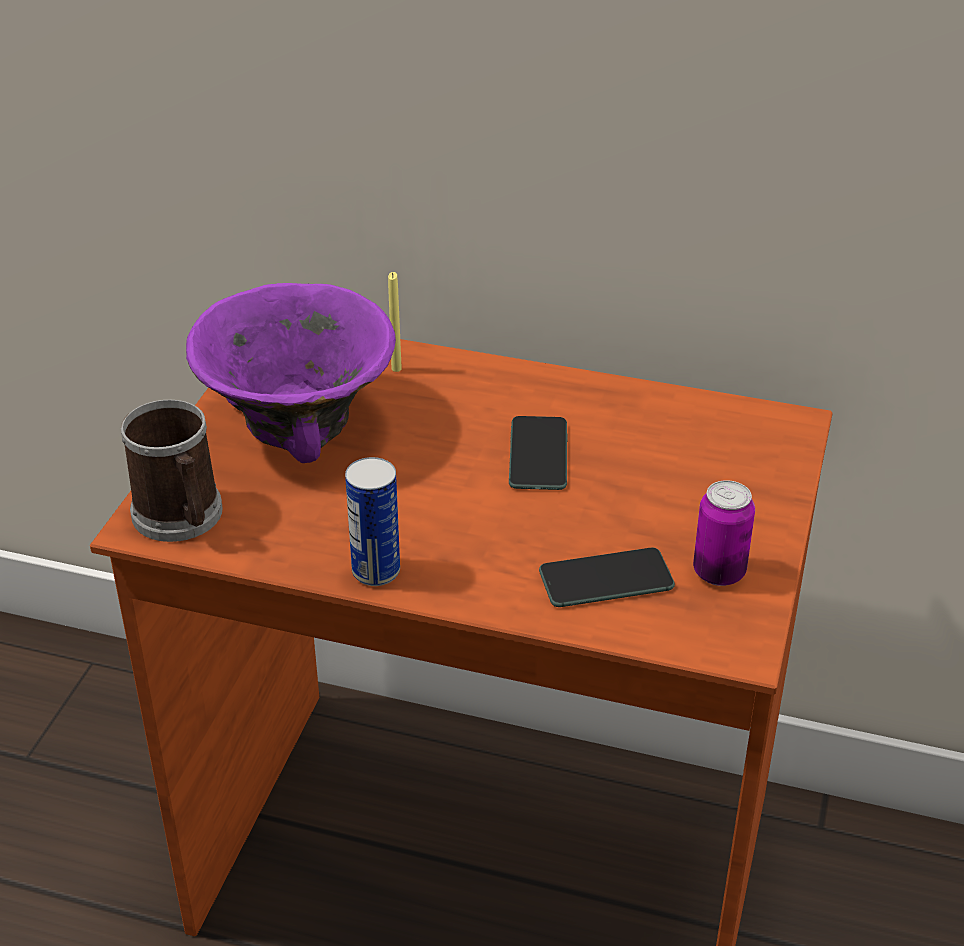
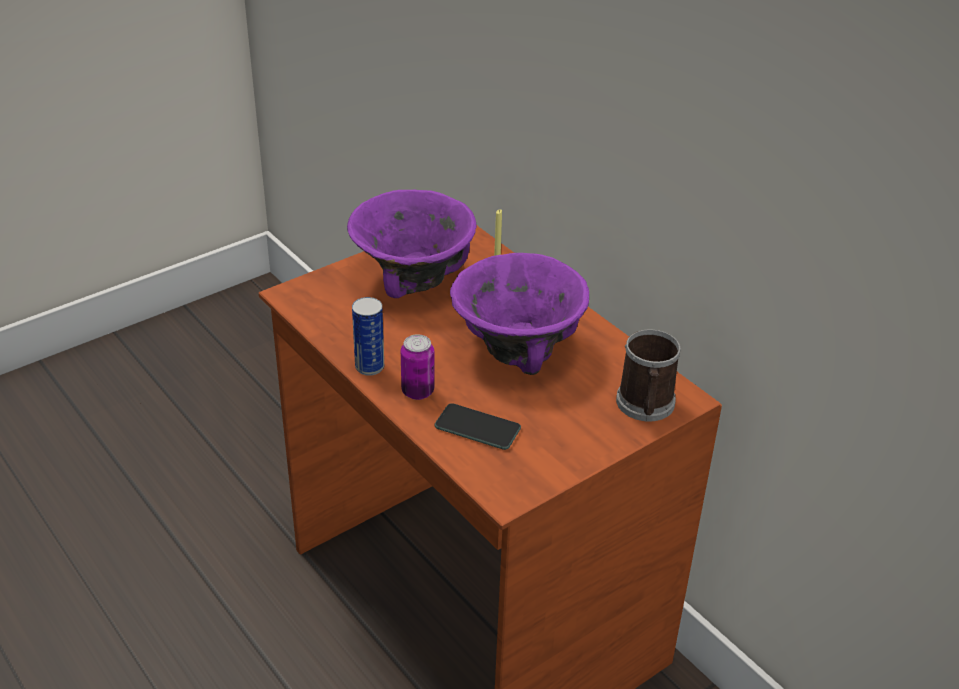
camera: 35 degrees right, 0 degrees up
(181, 518) = (310, 298): mug -> mug (645, 406)
(538, 454) = (518, 348): phone -> purple bowl
(719, 572) = (541, 454): can -> can (417, 391)

